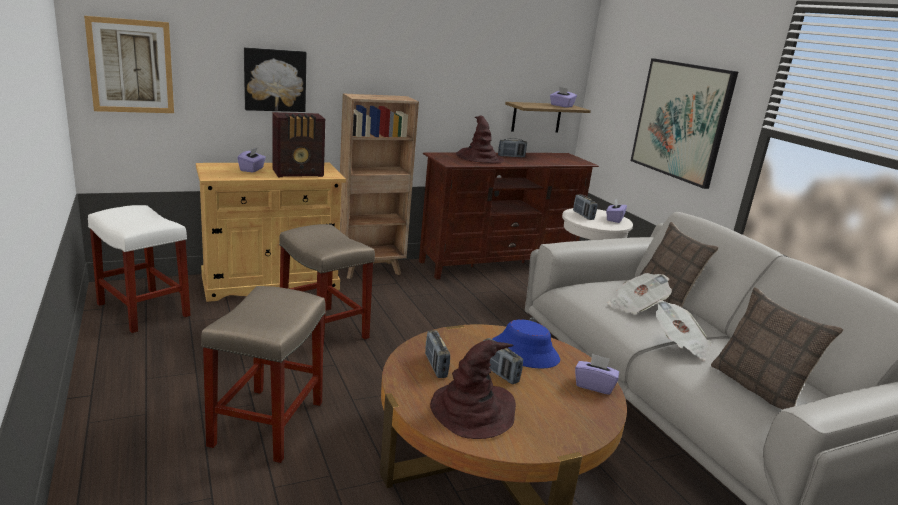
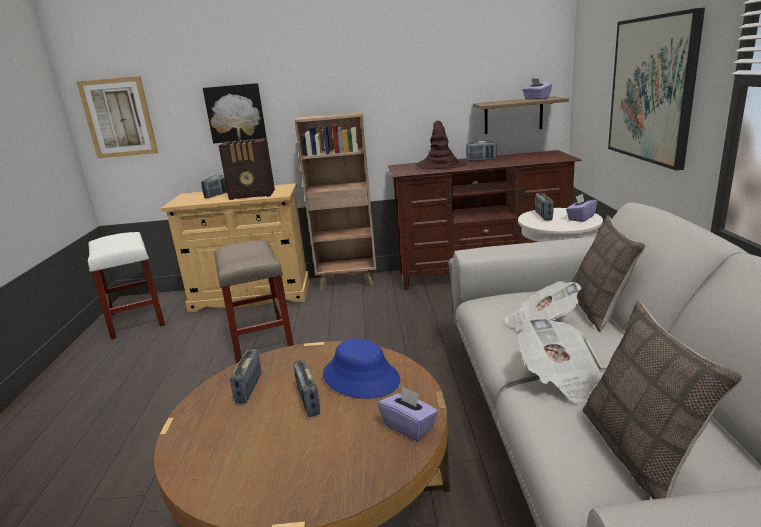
camera: 25 degrees right, 0 degrees up
(252, 169) = (217, 195): purple tissue box -> radio
(268, 422) = (140, 430): beige stool -> none
(473, 411) = (234, 447): brown hat -> none

